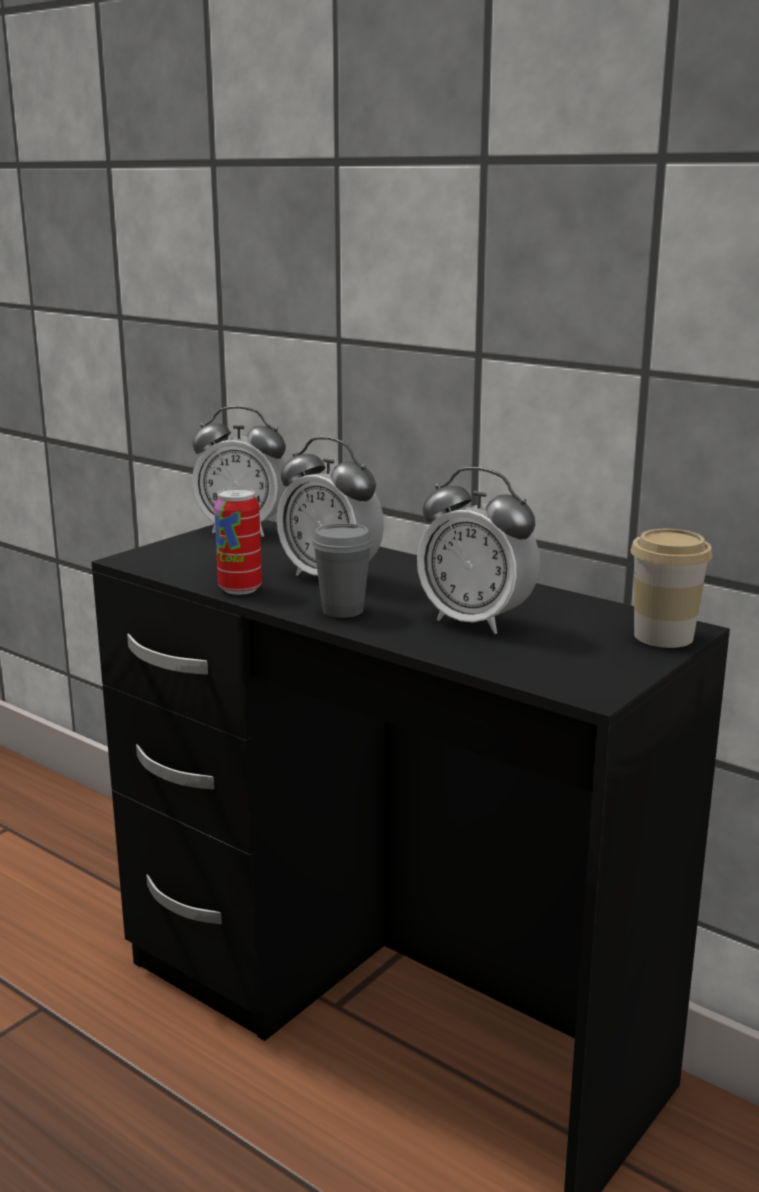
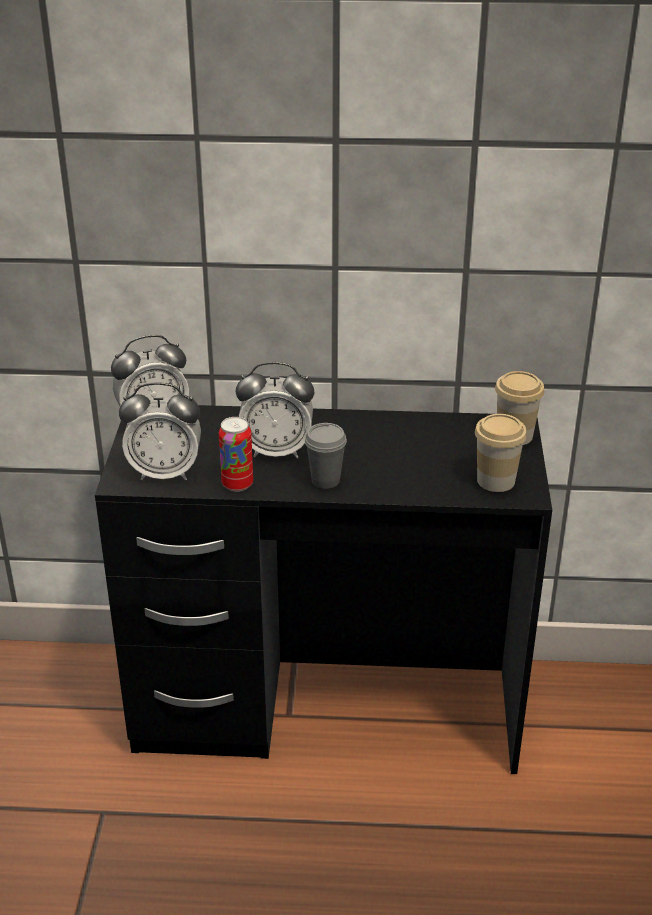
camera: 35 degrees left, 15 degrees up
(476, 621) = (409, 460): alarm clock -> alarm clock (165, 472)
(566, 667) = (496, 480): none -> cup

